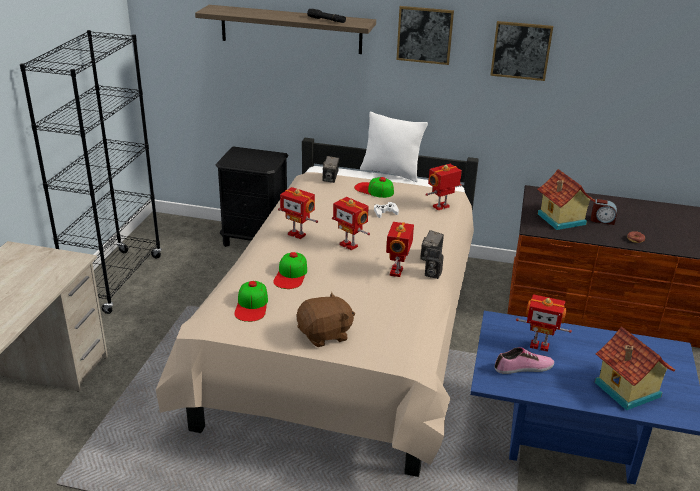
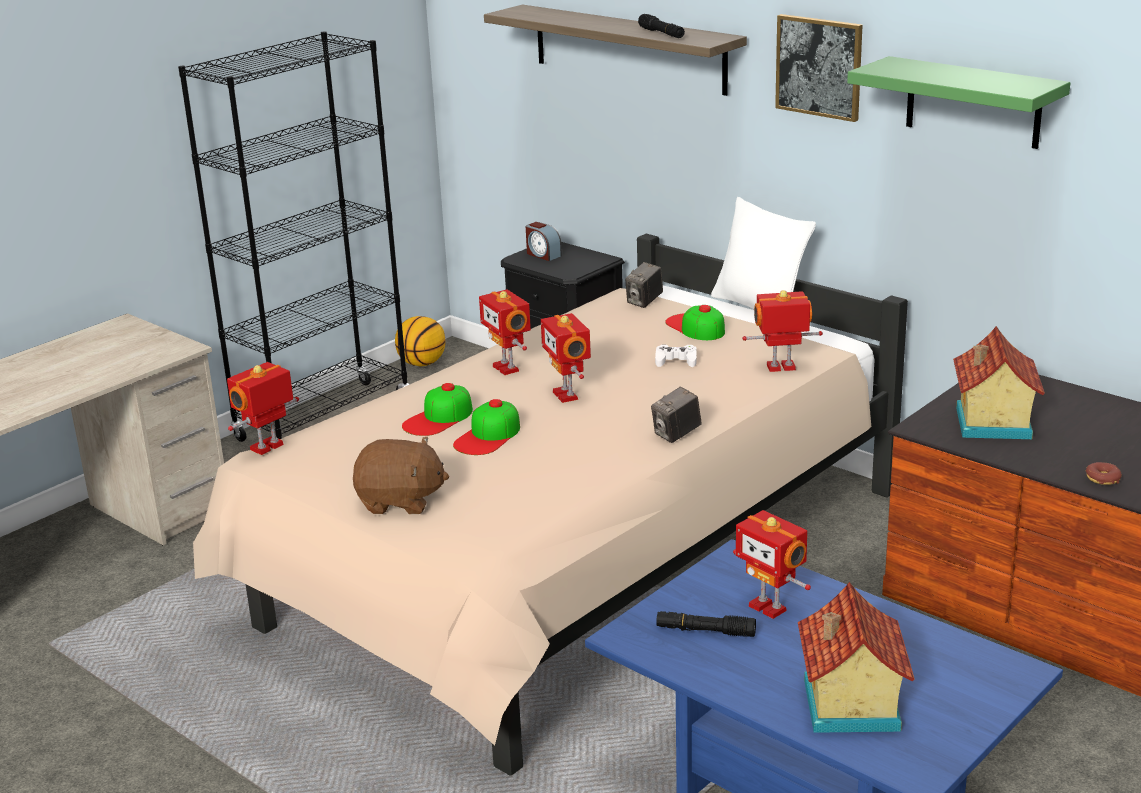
camera: 30 degrees right, 5 degrees down
(149, 232) = (422, 363): none -> basketball
(252, 305) = (343, 445): cap -> cap (488, 436)
(397, 272) = (599, 444): toy robot -> toy robot (268, 447)
(431, 274) = (651, 457): camera -> none
(521, 50) = (973, 102): picture -> green shelf
(524, 368) = (705, 631): shoe -> black flashlight
(602, 220) = (1074, 438): alarm clock -> alarm clock (543, 254)

